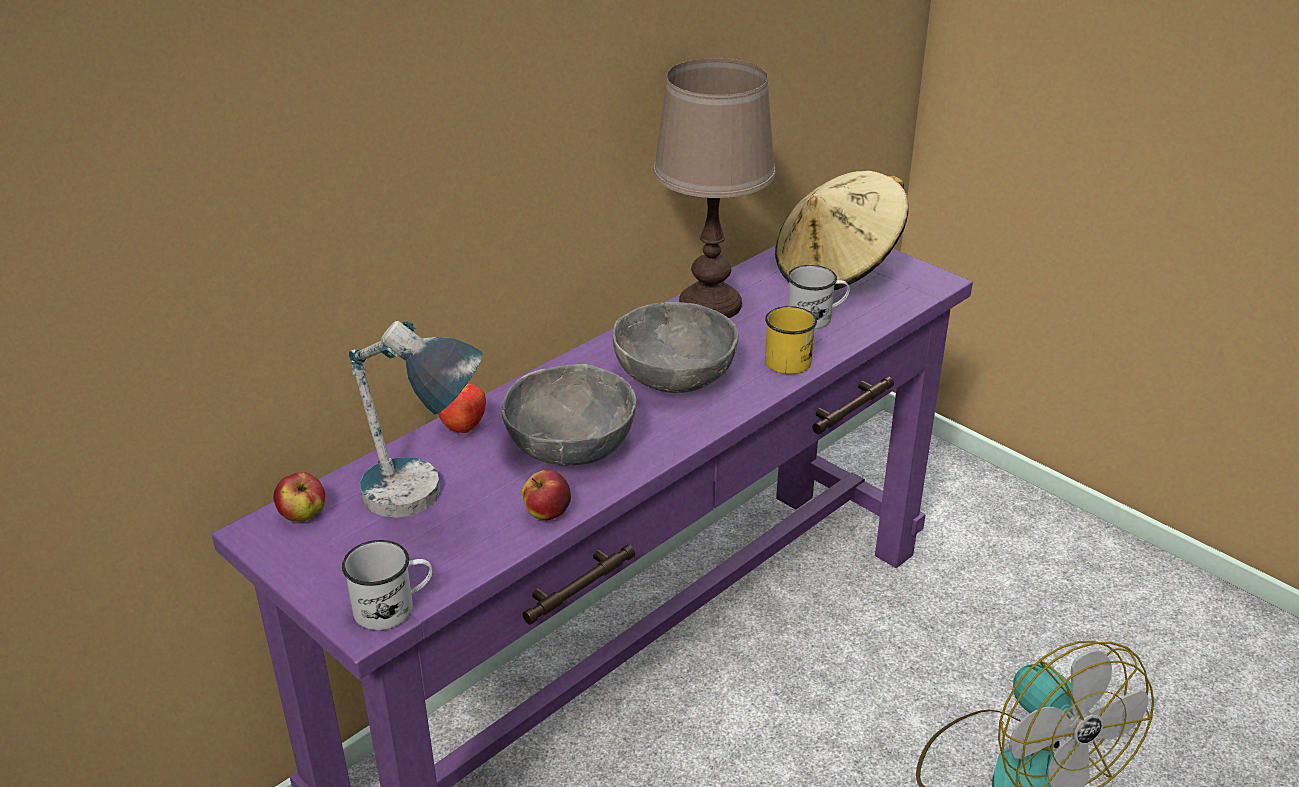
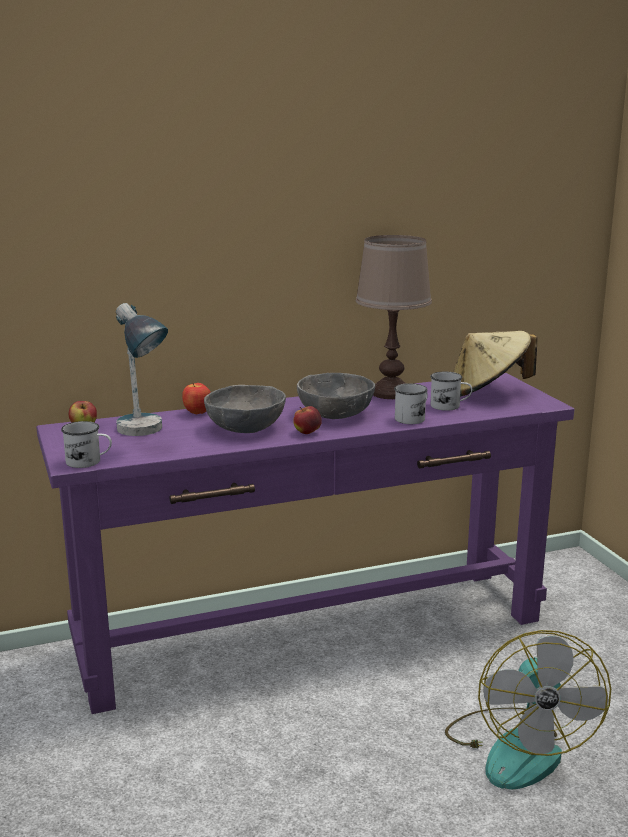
camera: 25 degrees right, 15 degrees down
(547, 514) = (203, 447): apple -> apple (307, 433)
(789, 358) = (413, 418): yellow mug -> white mug

